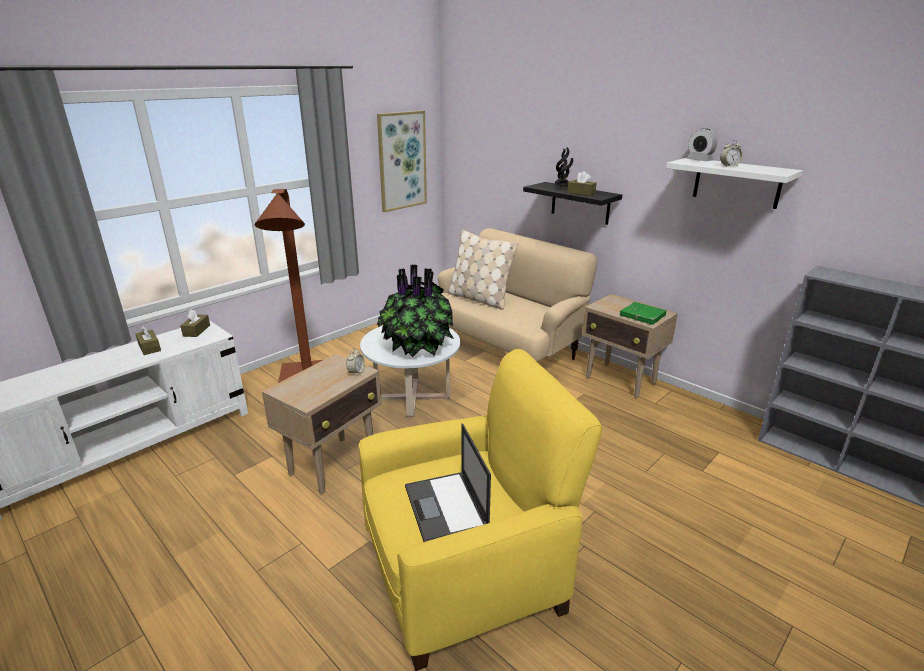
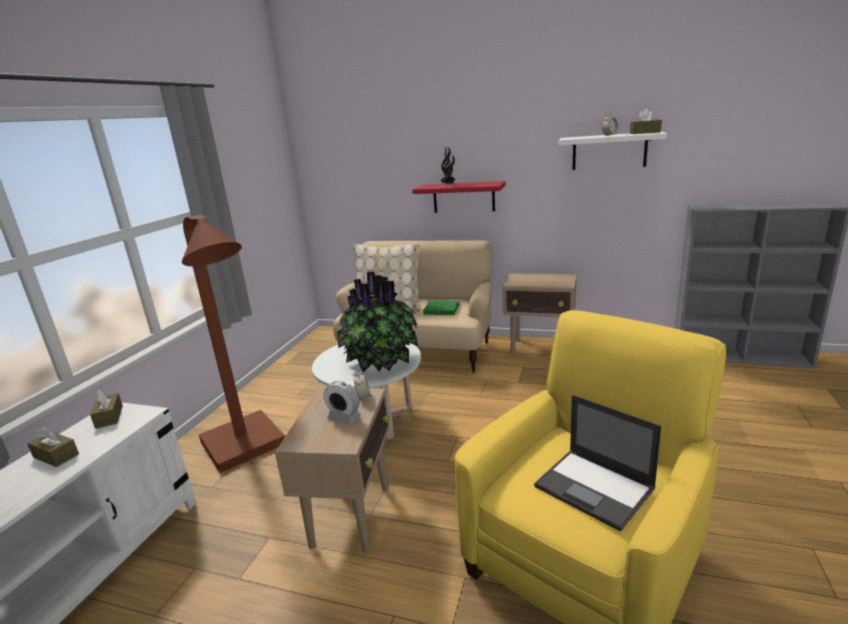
camera: 25 degrees left, 5 degrees down
(402, 161) = (265, 188): picture -> none
(580, 203) = (463, 197): black shelf -> red shelf
(581, 193) = (472, 185): brown tissue box -> brown tissue box (645, 132)
(642, 316) = (555, 282): green book -> green book (441, 310)
(699, 160) = (577, 137): alarm clock -> alarm clock (344, 418)

